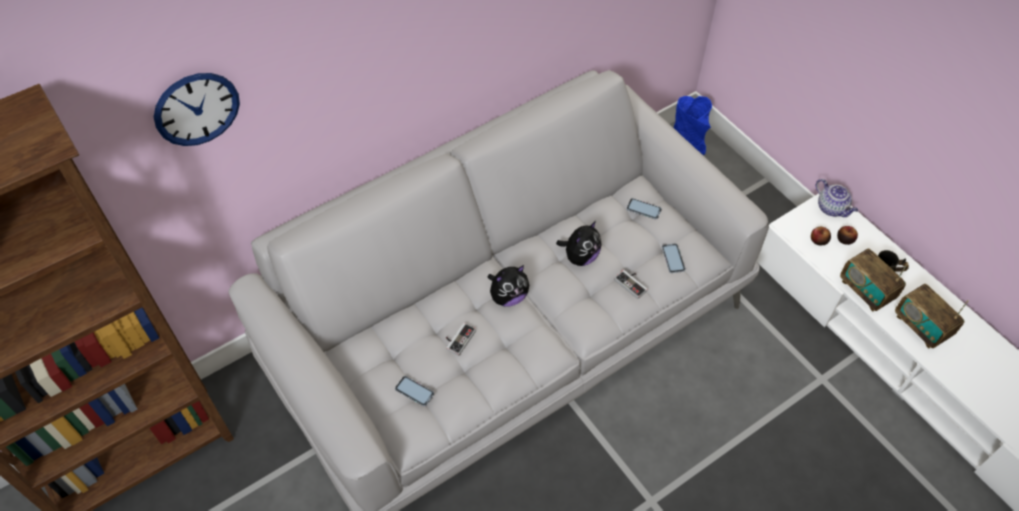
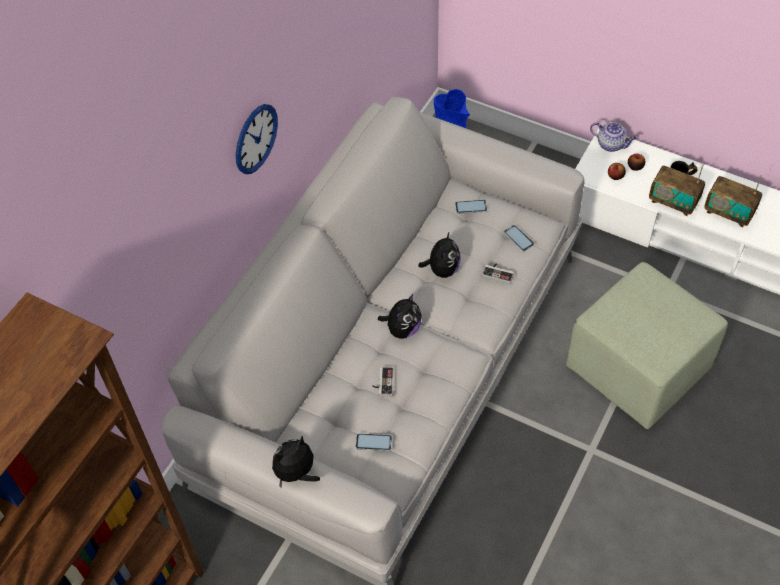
camera: 25 degrees left, 0 degrees up
(197, 109) = (119, 267): wall clock -> wall clock (255, 139)
(313, 386) = (296, 473): none -> plush toy
(746, 444) = (639, 369): none -> green ottoman

